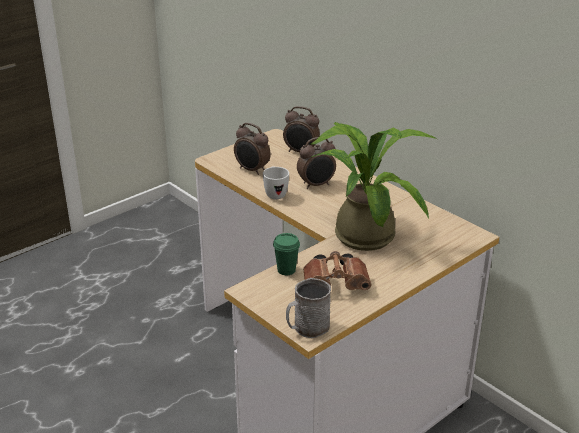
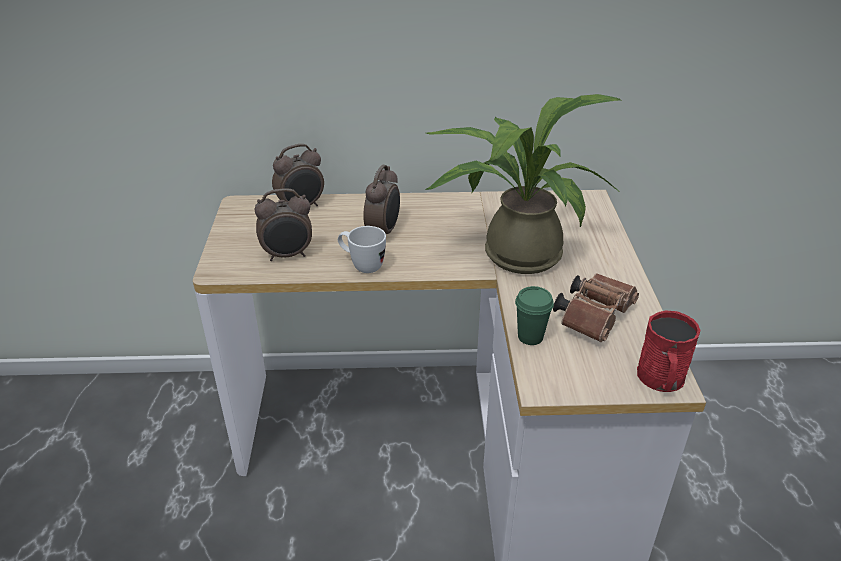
camera: 50 degrees left, 5 degrees up
(307, 328) = (661, 380): grey mug -> red mug

